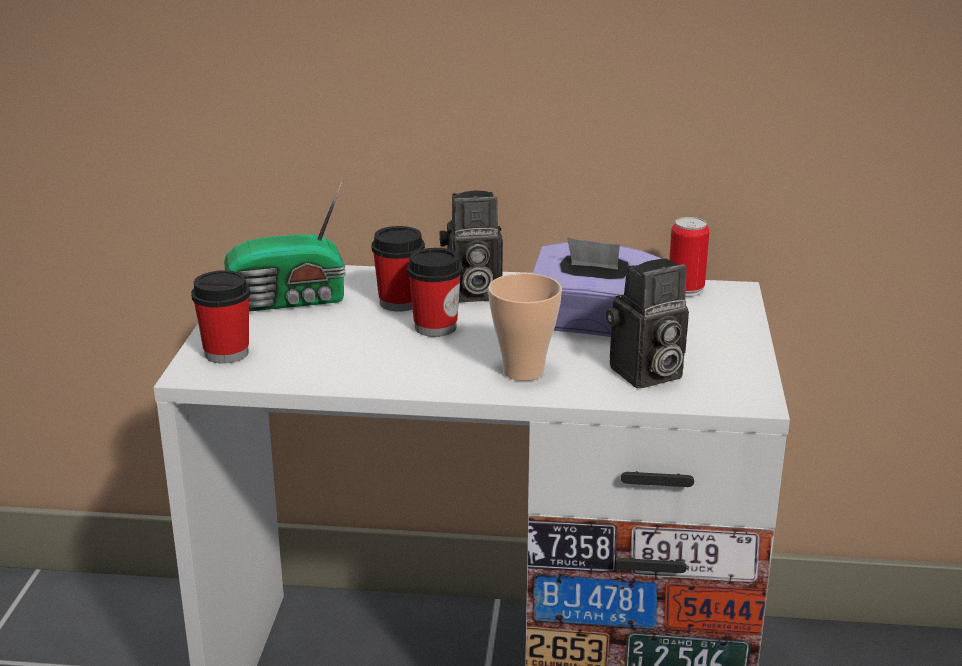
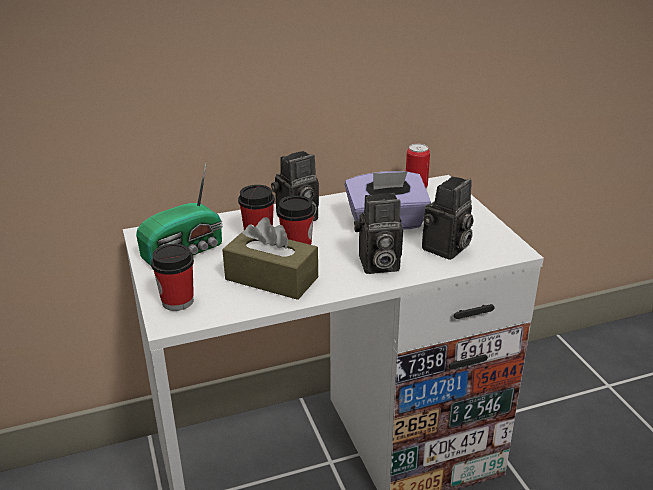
camera: 25 degrees left, 5 degrees up
(366, 355) = (271, 278): none -> brown tissue box
(523, 371) = (377, 265): cup -> camera

